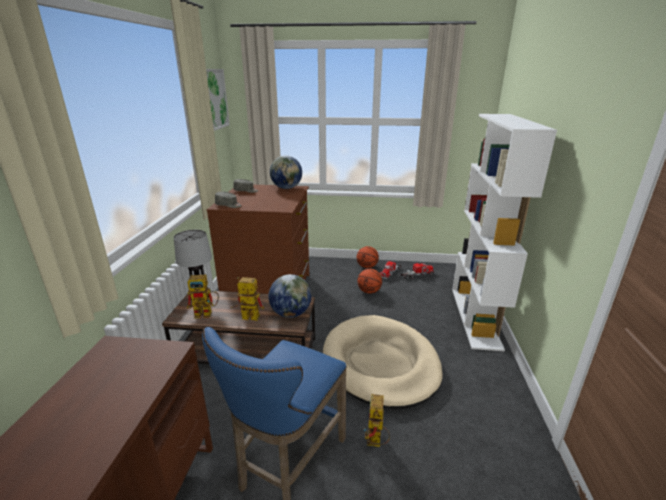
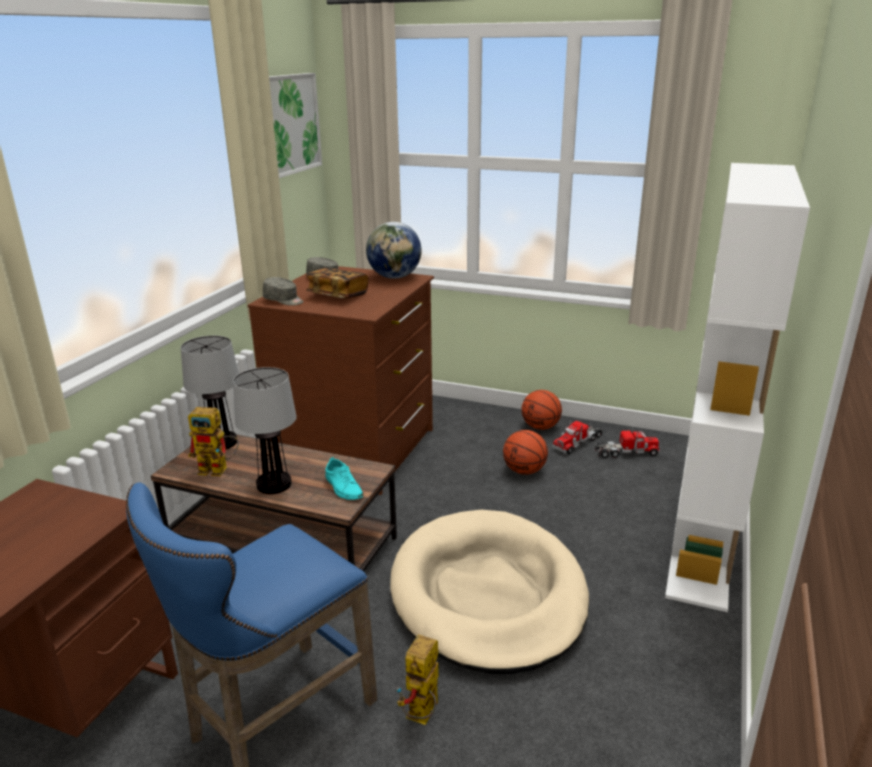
camera: 15 degrees right, 0 degrees up
(246, 318) = (273, 484): toy robot -> table lamp
(260, 200) = (338, 295): none -> book
(291, 313) = (343, 487): globe -> turquoise shoe

